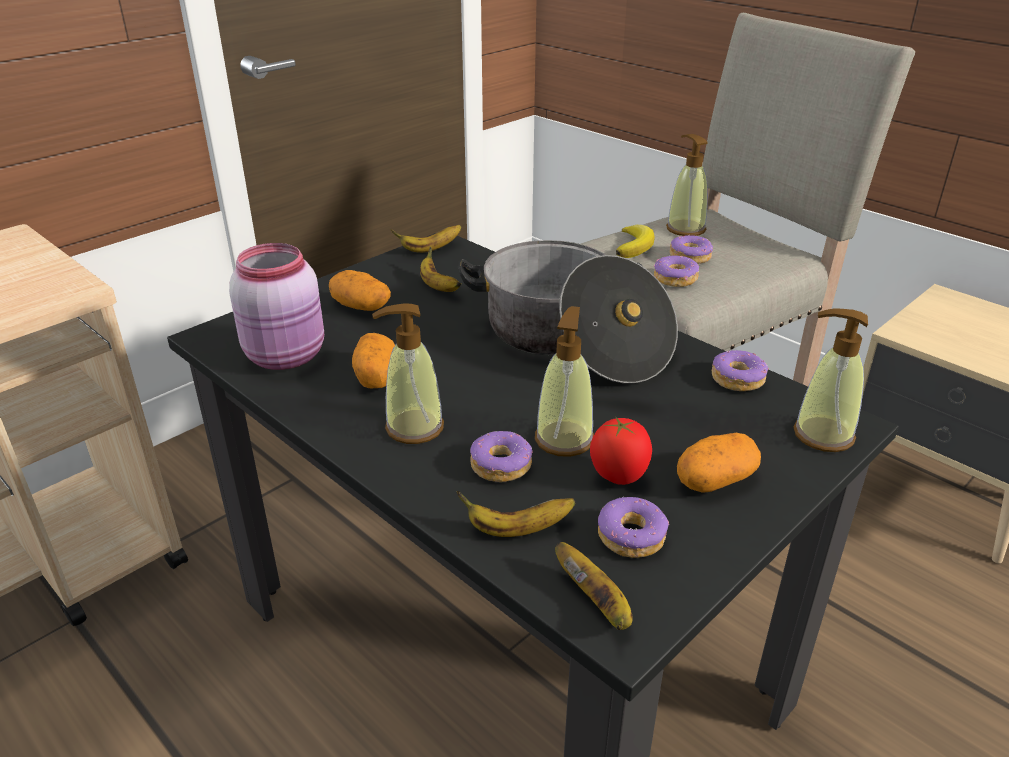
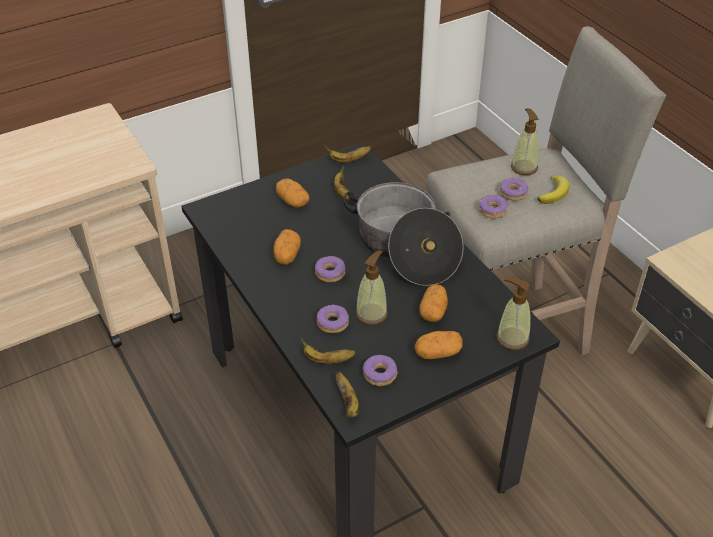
camera: 15 degrees right, 10 degrees up
(288, 356) = (243, 231): pink jar -> none
(414, 427) = (296, 292): soap dispenser -> none
(618, 477) = (389, 342): tomato -> none
(634, 245) = (481, 177): banana -> banana (554, 192)
(668, 418) = (433, 311): none -> potato
(737, 379) = (487, 293): donut -> donut (330, 273)

